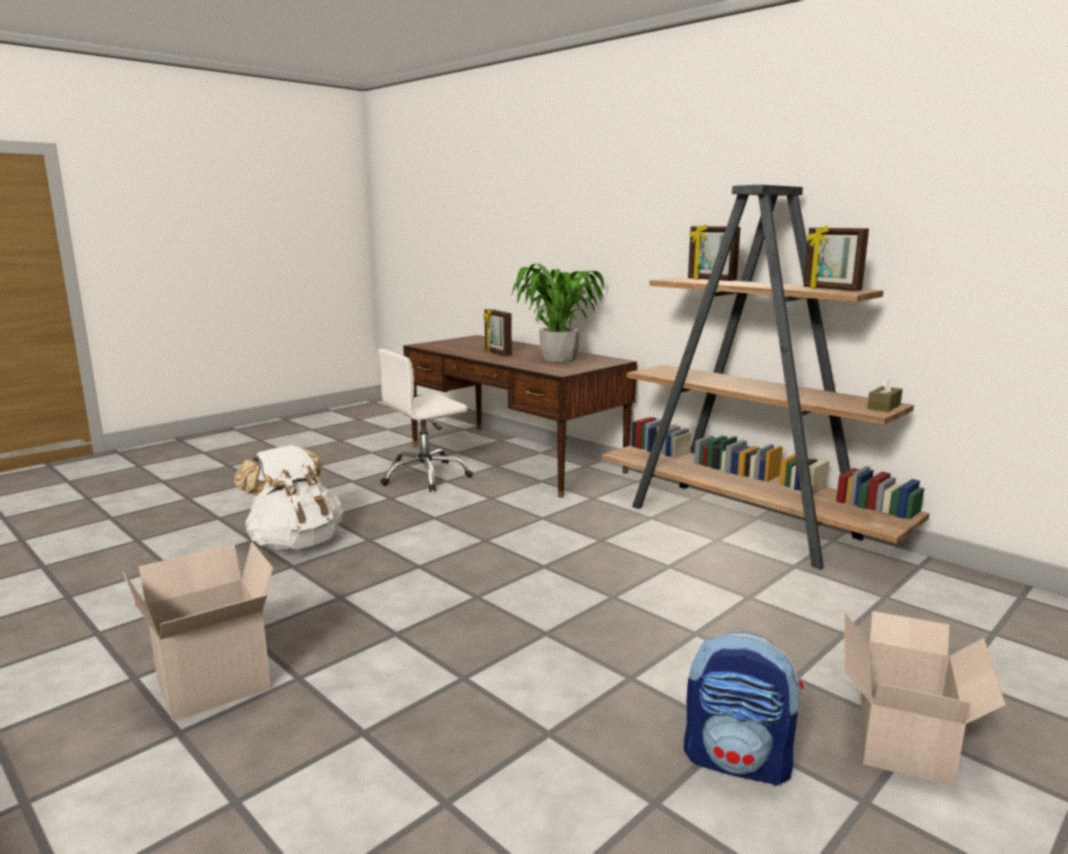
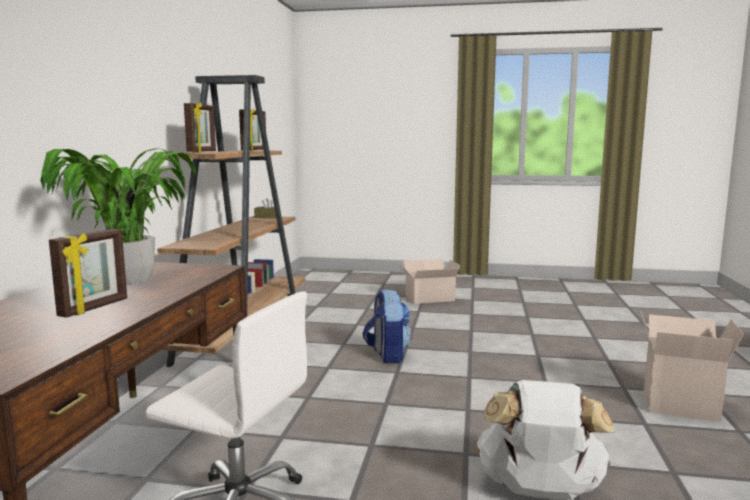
camera: 125 degrees left, 5 degrees down
(738, 761) = (485, 311): backpack -> backpack (387, 355)

